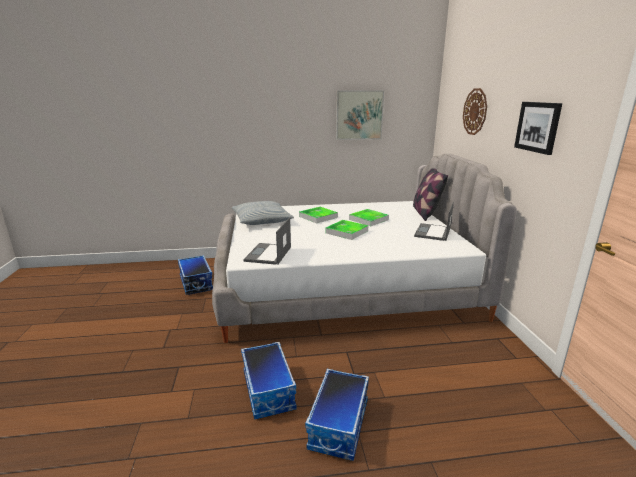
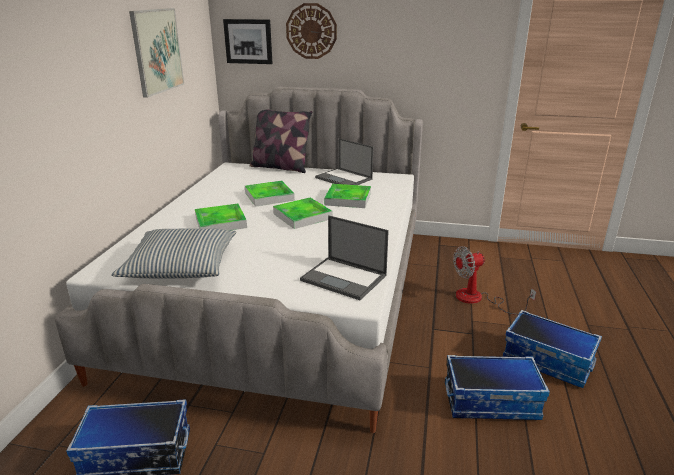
camera: 70 degrees left, 5 degrees up
(392, 239) = (348, 199): none -> tray
(413, 373) = (478, 299): none -> fan
(538, 127) = (426, 41): picture -> picture (248, 41)

